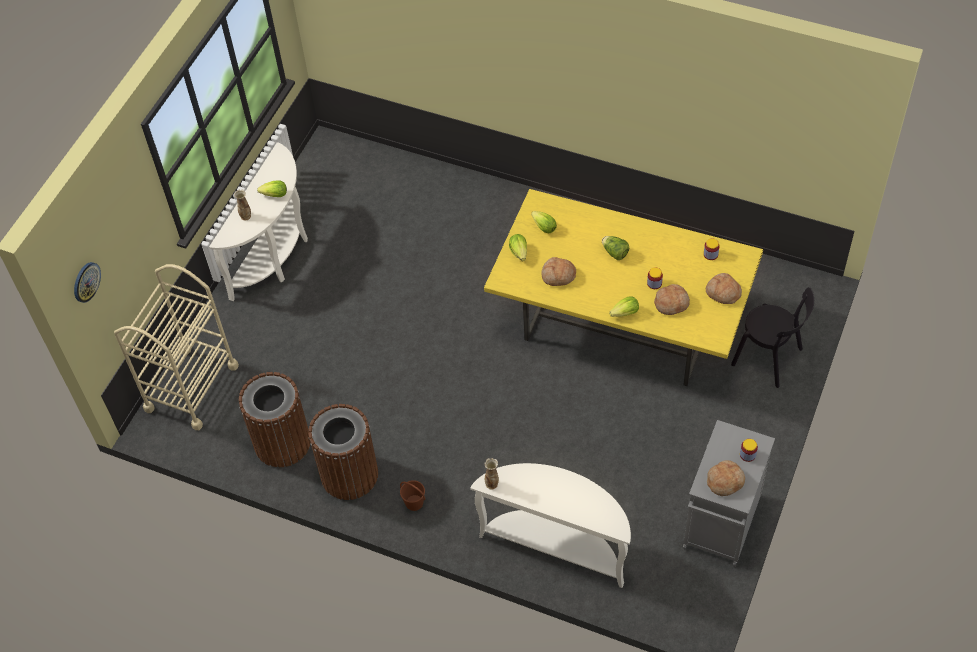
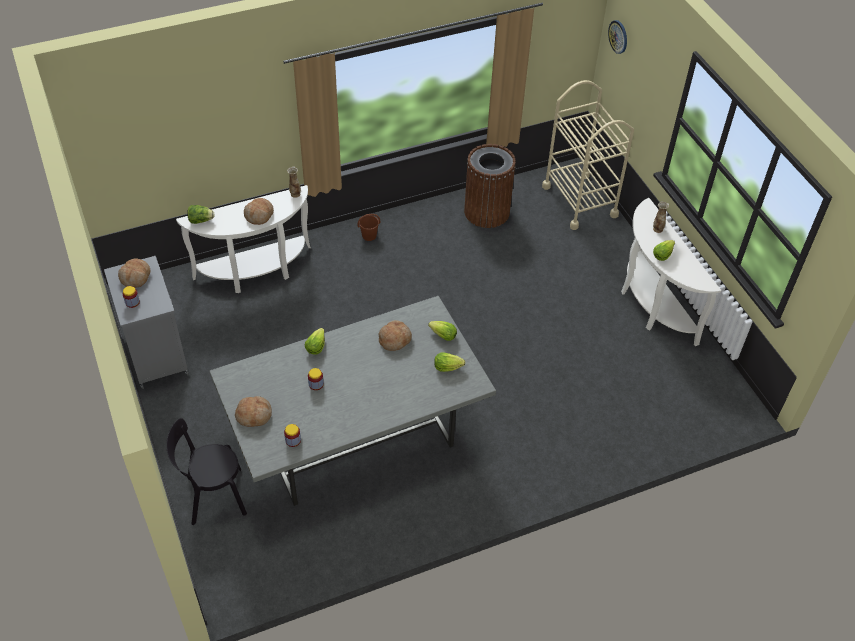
camera: 130 degrees right, 5 degrees down
(349, 474) = (426, 223): brown trash can -> none
(615, 253) = (371, 386): lettuce -> lettuce (201, 220)
(621, 325) = (354, 437): yellow dining table -> grey dining table
(671, 303) = (287, 378): bread -> bread (259, 215)

